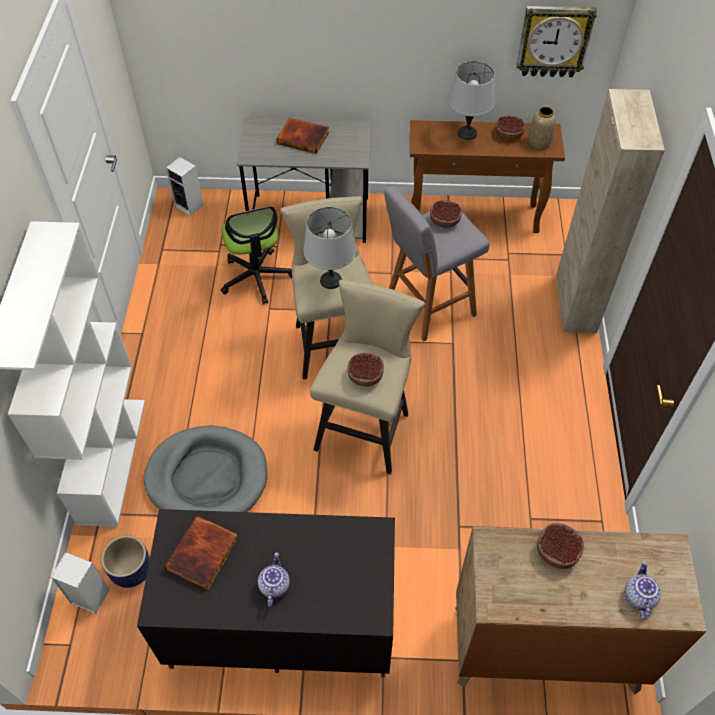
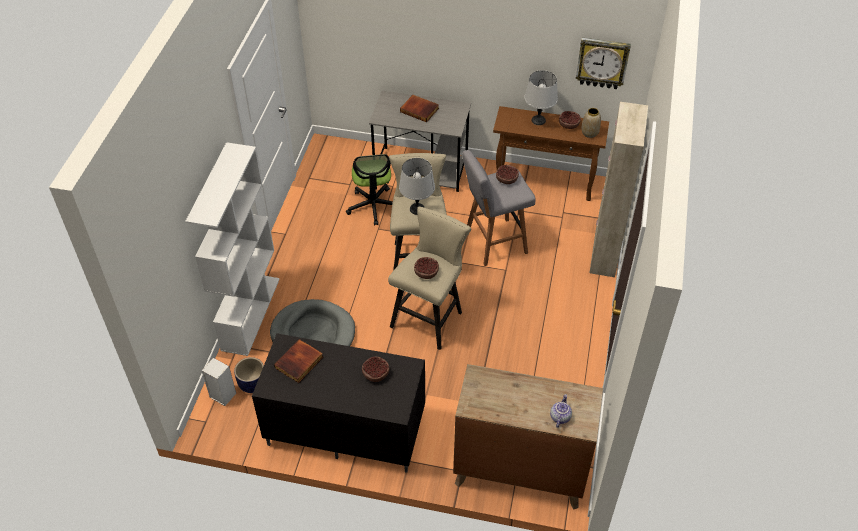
camera: 10 degrees right, 5 degrees down
(190, 206) = (335, 149): speaker -> none
(273, 585) = (339, 386): teapot -> none
(557, 550) = (516, 384): bowl -> bowl (376, 373)

